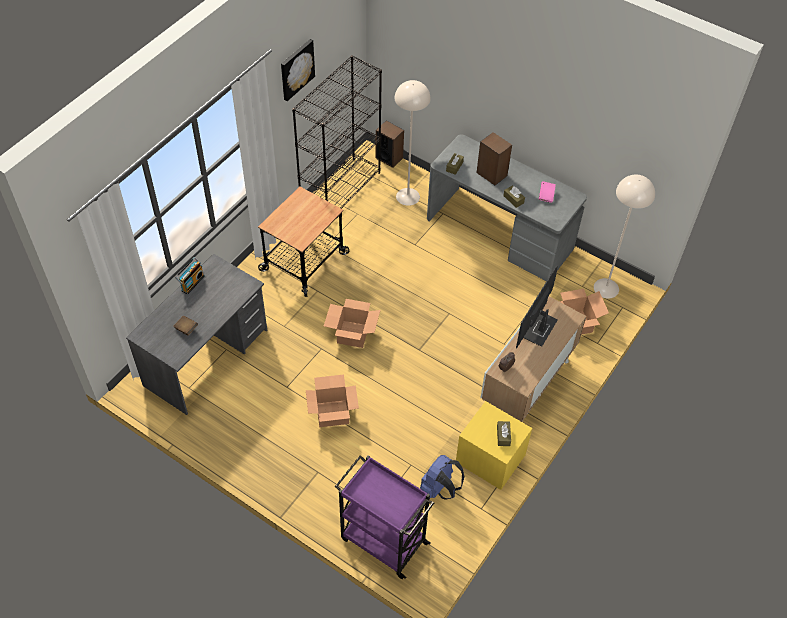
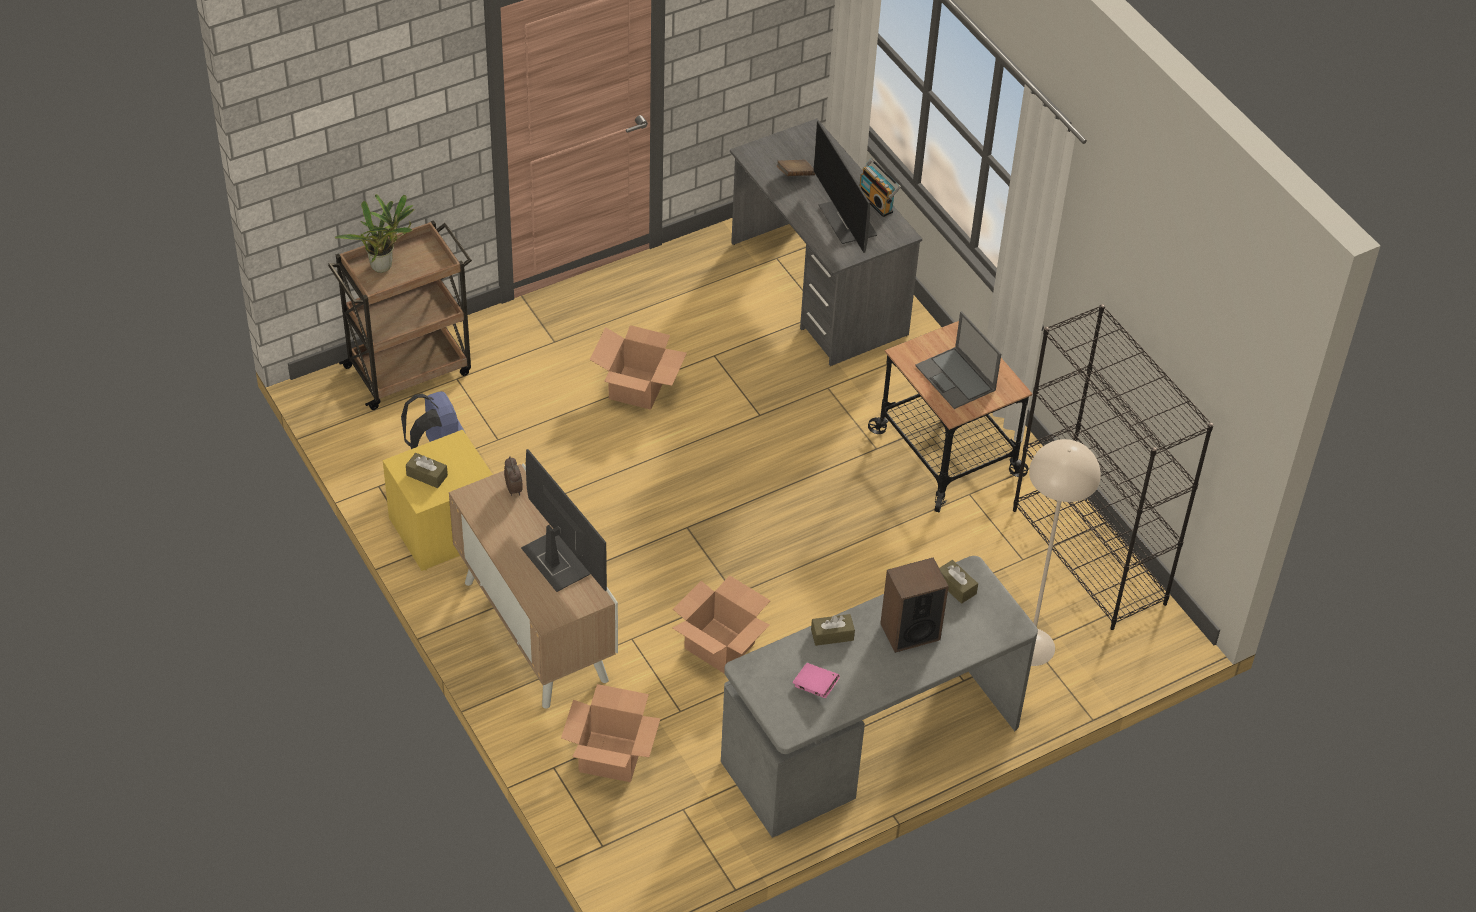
camera: 115 degrees right, 5 degrees down
(217, 290) = (848, 222): none -> monitor
(296, 69) = (1138, 273): picture -> none
(306, 217) = (956, 378): none -> laptop
(353, 334) = (763, 460): cardboard box -> cardboard box (718, 646)
(382, 540) = (410, 369): purple cart -> brown cart
(389, 158) = (1146, 658): speaker -> none
(389, 504) = (384, 265): none -> potted plant
(606, 288) = (657, 844): beige floor lamp -> none

